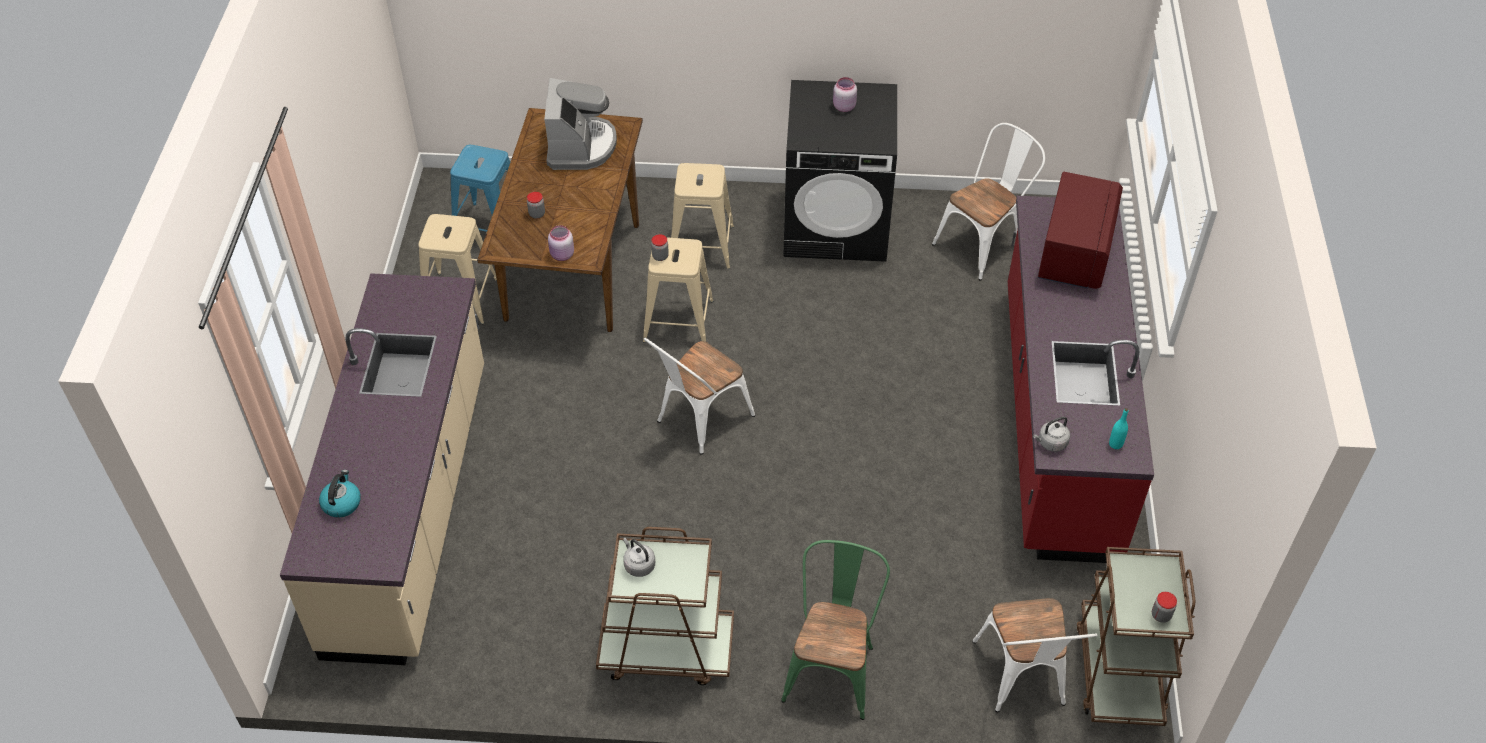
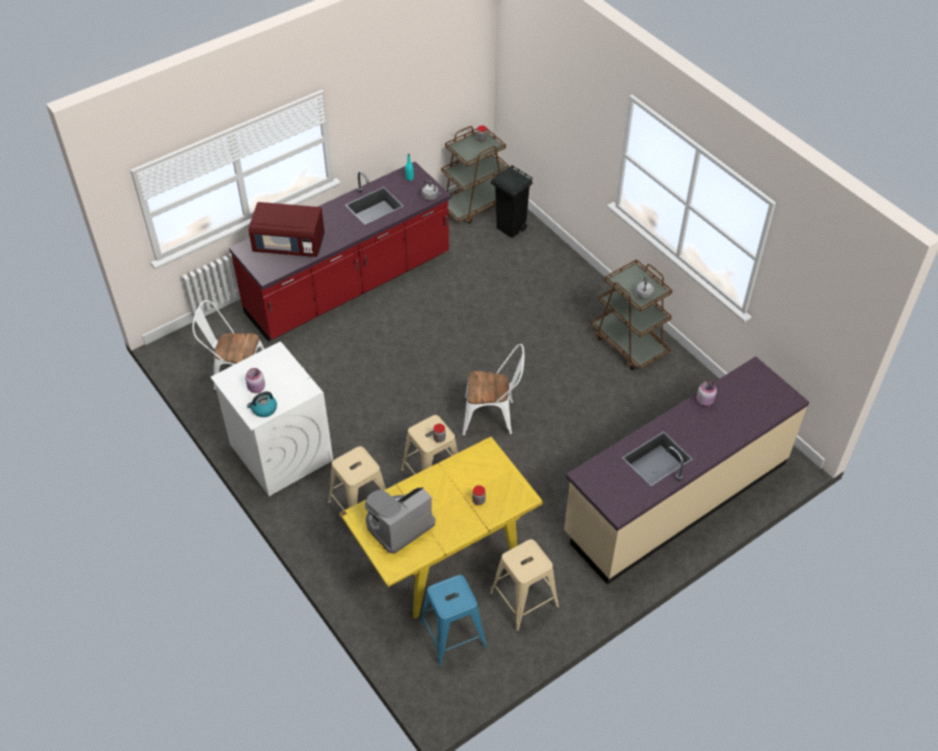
camera: 130 degrees left, 0 degrees up
(341, 503) = (752, 410): kettle -> kettle (264, 409)
(562, 255) = (498, 462): pink jar -> pink jar (705, 401)
(573, 269) = (443, 558): brown dining table -> yellow dining table
(832, 667) = (572, 286): green chair -> none
(837, 225) = (280, 452): black washing machine -> white washing machine
(1023, 679) = (511, 228): white chair -> black trash can
(1074, 252) = (289, 244): red microwave -> red microwave turned 150 degrees counterclockwise

